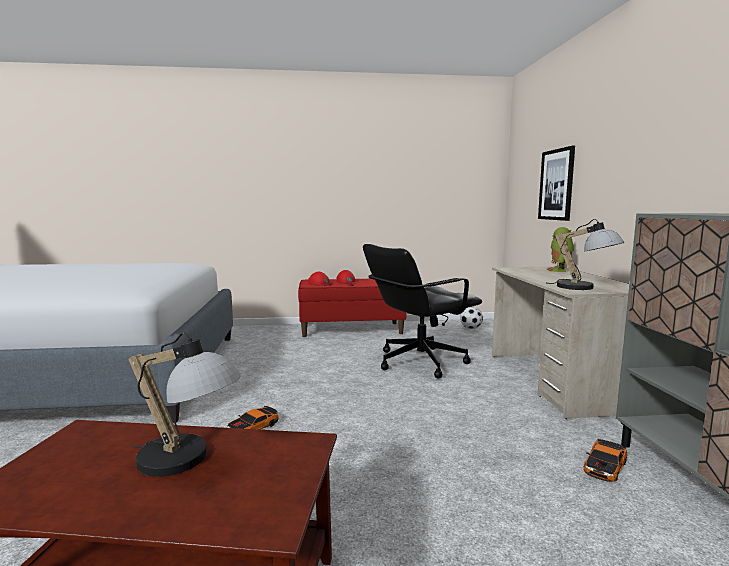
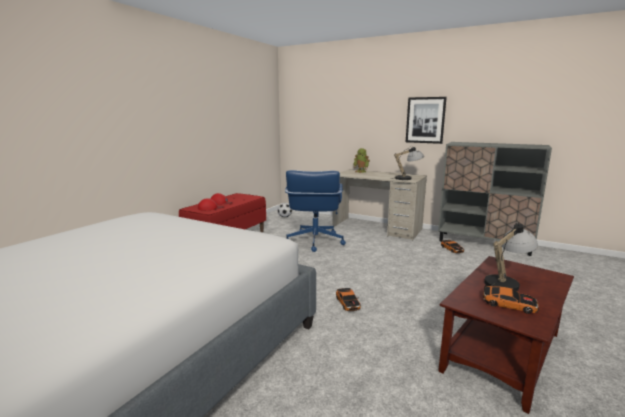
camera: 55 degrees left, 5 degrees up
(80, 471) = (509, 304): none -> toy car
(419, 362) = (314, 241): black office chair -> blue office chair
(556, 184) = (338, 123): picture -> picture (425, 120)

